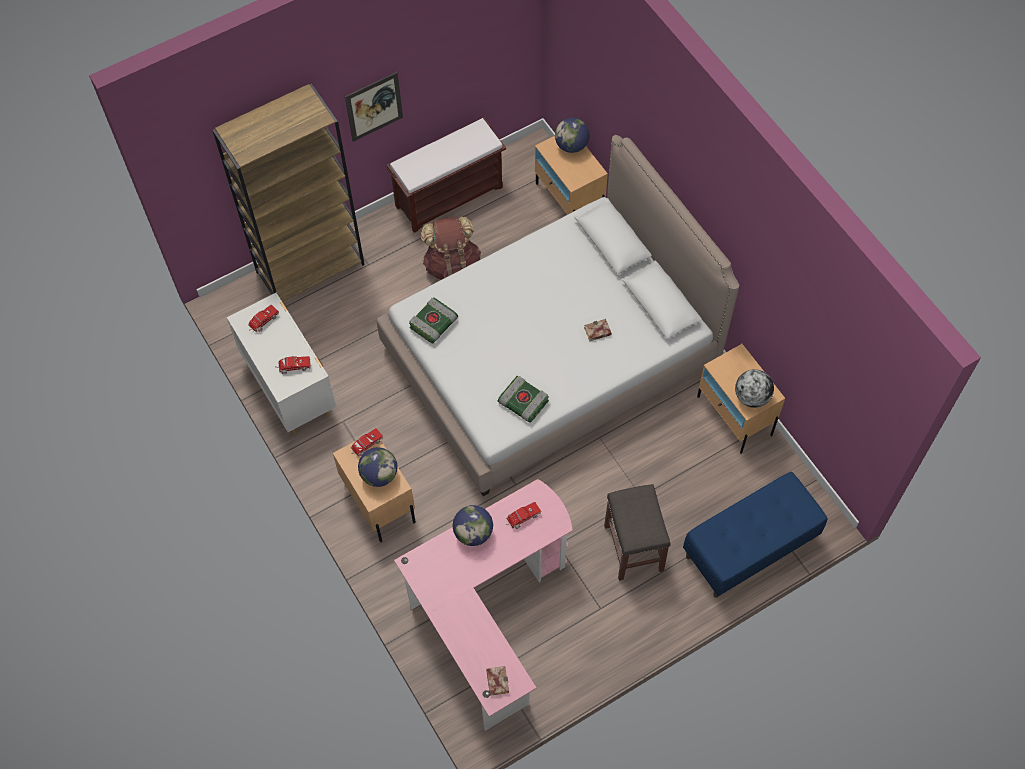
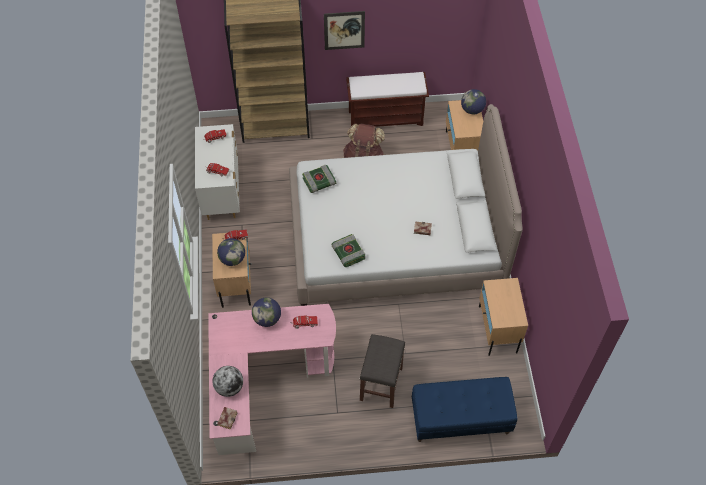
camera: 25 degrees right, 5 degrees down
(751, 397) = (504, 315): globe -> globe (229, 387)

